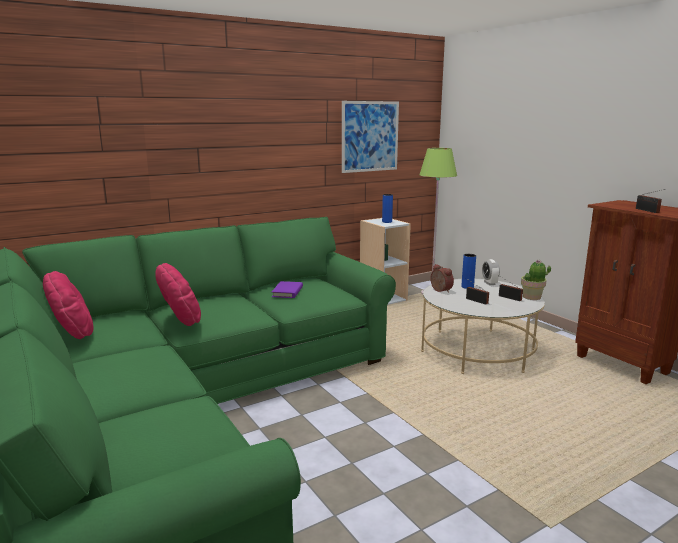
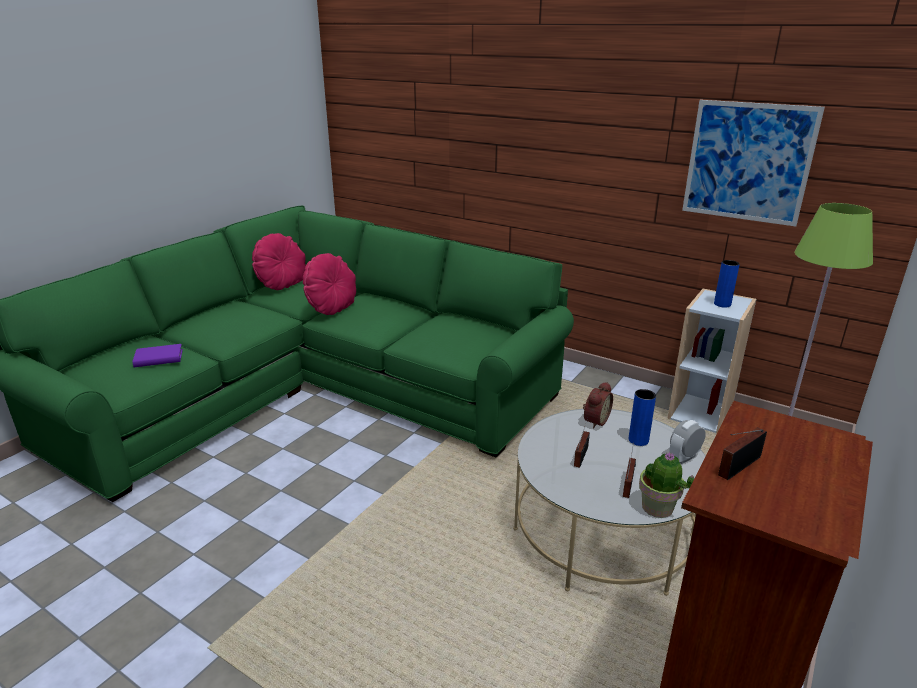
camera: 65 degrees right, 10 degrees up
(287, 292) = (443, 328): purple book -> purple book (158, 358)

